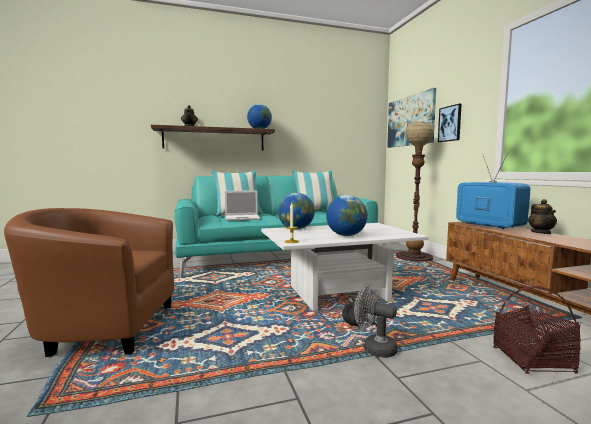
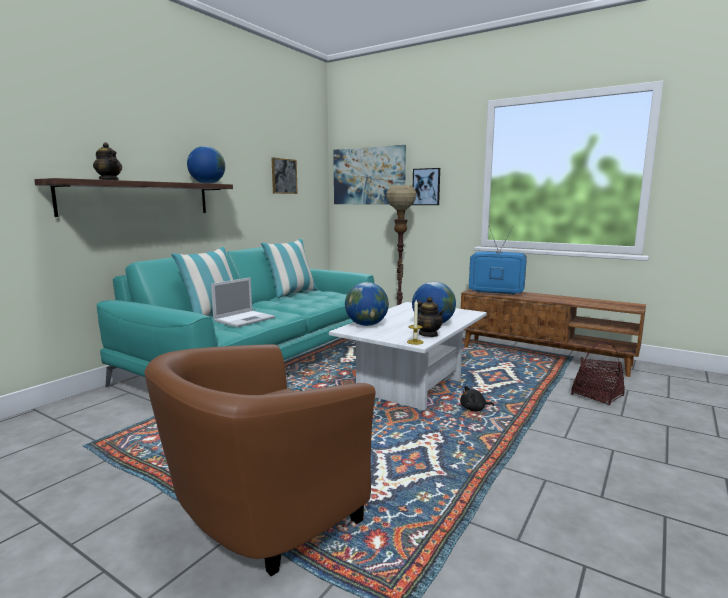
camera: 40 degrees left, 5 degrees up
(336, 125) = (284, 176): none -> picture
(374, 348) = (518, 423): grey fan -> none
(541, 232) = (541, 295): teapot -> teapot (428, 334)

